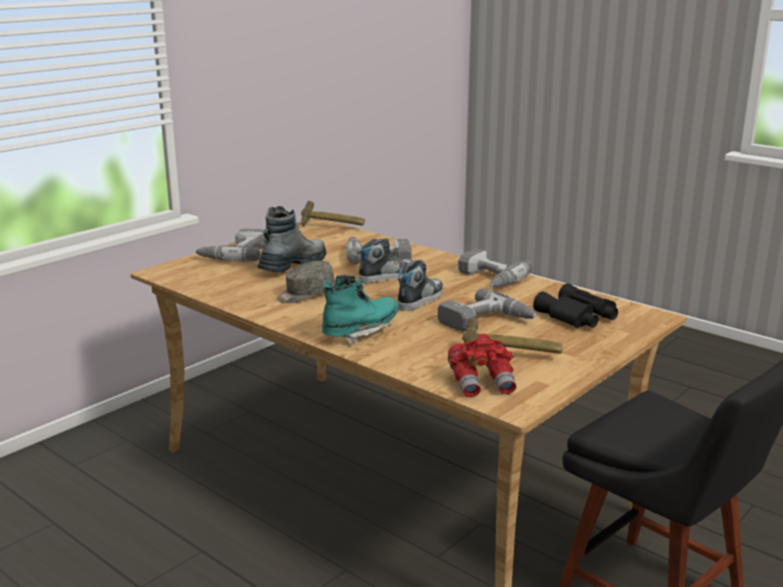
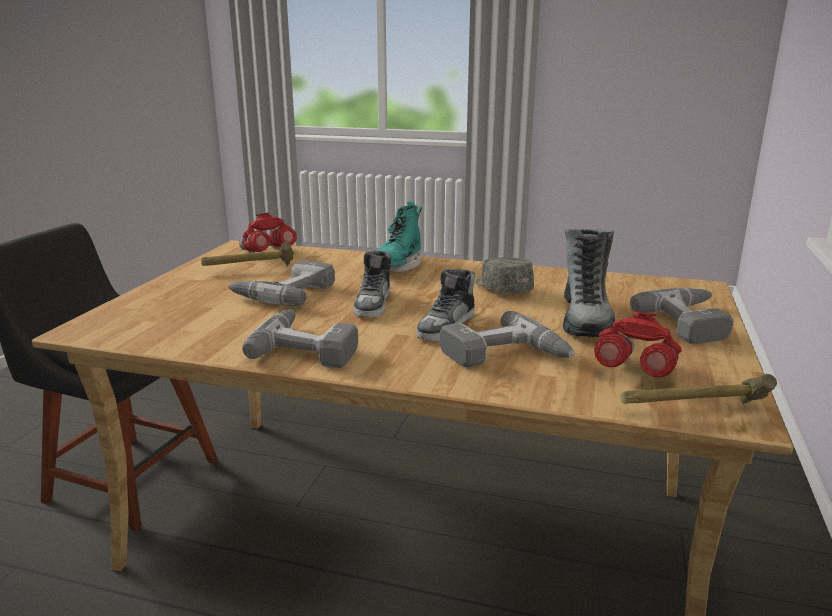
camera: 155 degrees right, 0 degrees up
(305, 294) = (502, 289): grey cap -> grey cap turned 60 degrees counterclockwise
(324, 241) = (634, 372): none -> red binoculars
(576, 317) = (181, 314): black binoculars -> none

